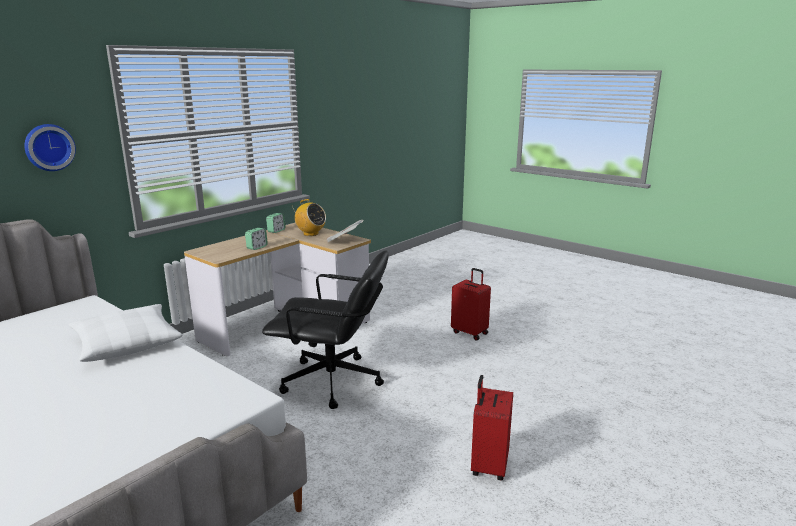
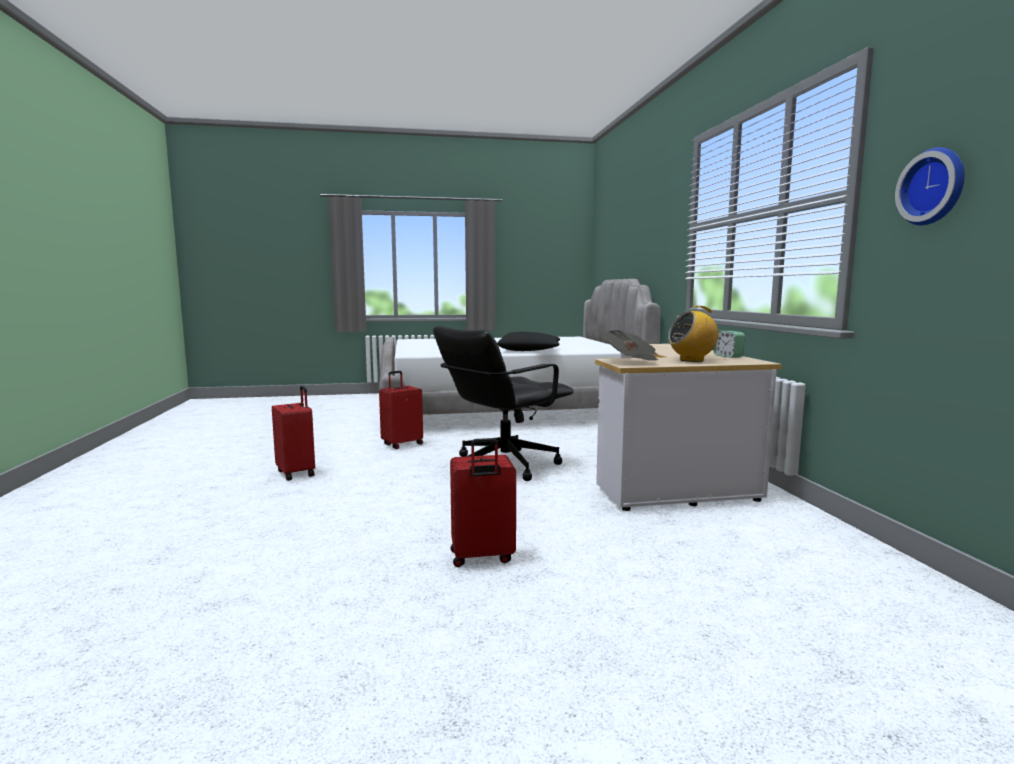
camera: 130 degrees right, 10 degrees down
(49, 147) = (663, 232): wall clock -> wall clock (934, 187)
(126, 342) = (529, 350): white pillow -> black pillow
(257, 247) = (657, 350): alarm clock -> none
(333, 468) = (402, 444): none -> red suitcase

